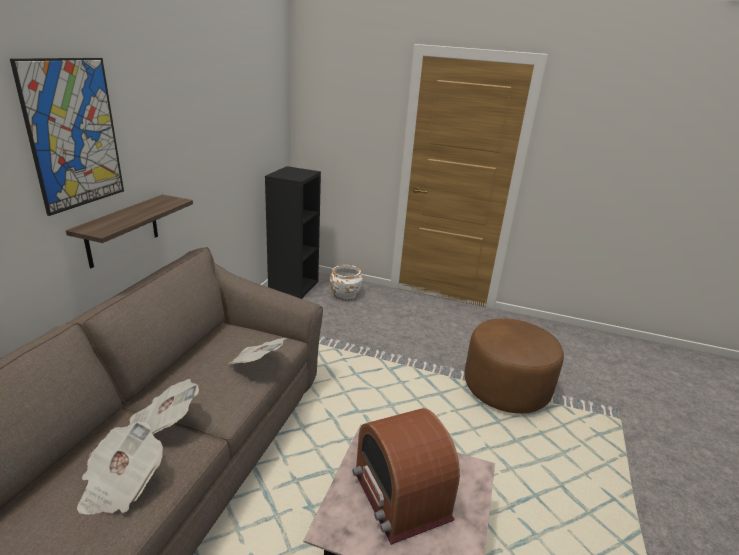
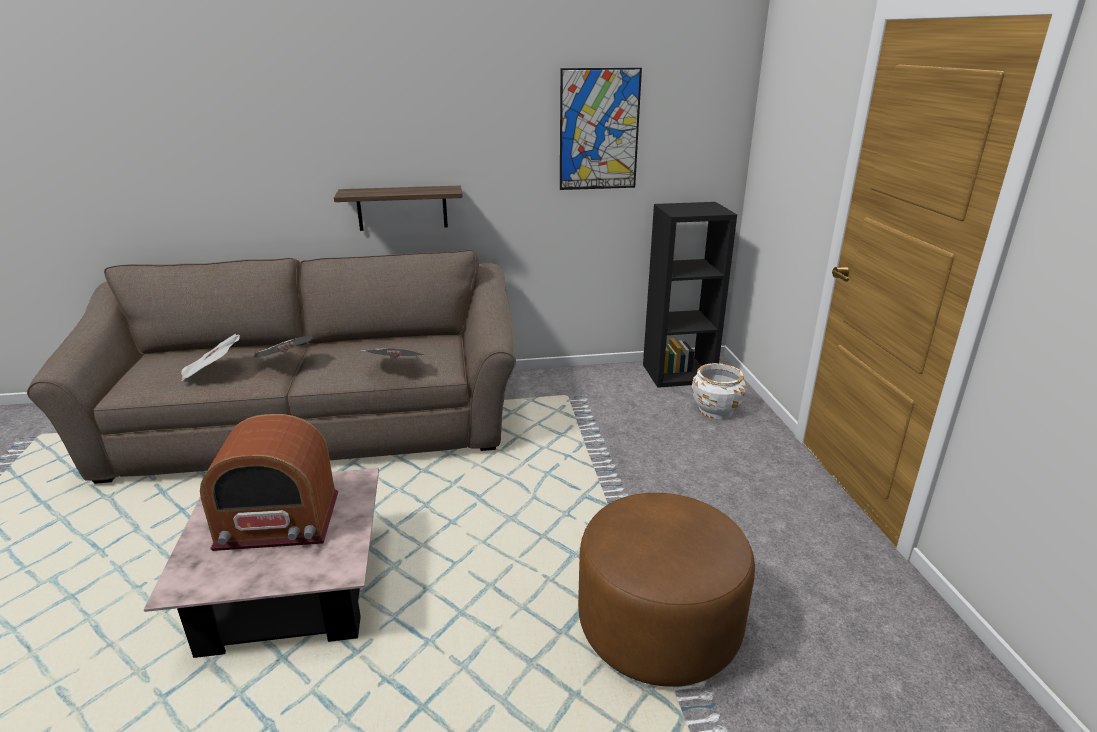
camera: 65 degrees right, 0 degrees up
(74, 134) = (357, 108): picture -> picture (599, 130)
(400, 495) = (278, 521): radio -> radio turned 135 degrees counterclockwise

